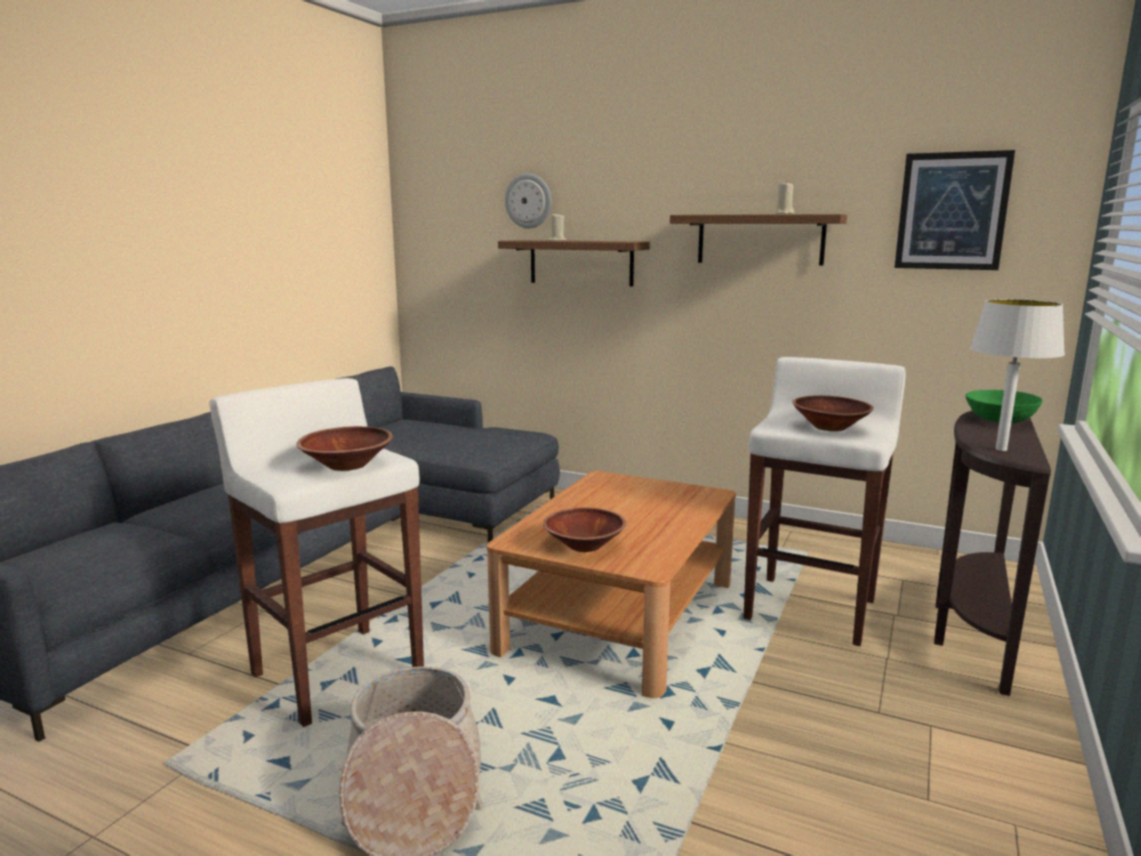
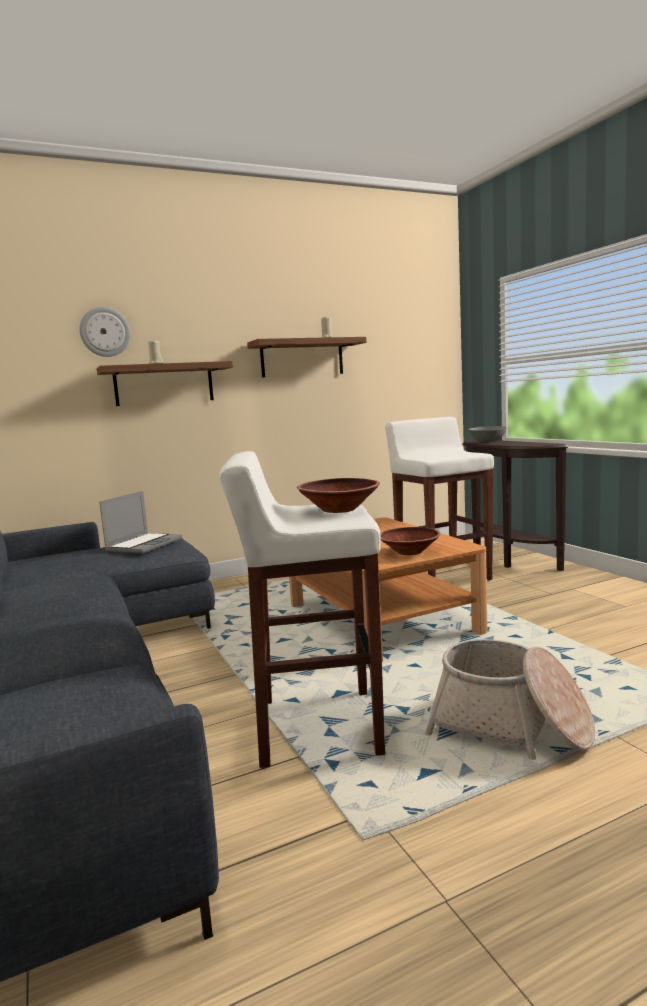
camera: 50 degrees left, 5 degrees down
(481, 438) = (144, 544): none -> laptop
(830, 427) = (448, 454): brown bowl -> none
(952, 211) = (403, 337): picture -> none
(999, 420) = (487, 441): green bowl -> grey bowl
(1001, 449) = (532, 444): white table lamp -> none

